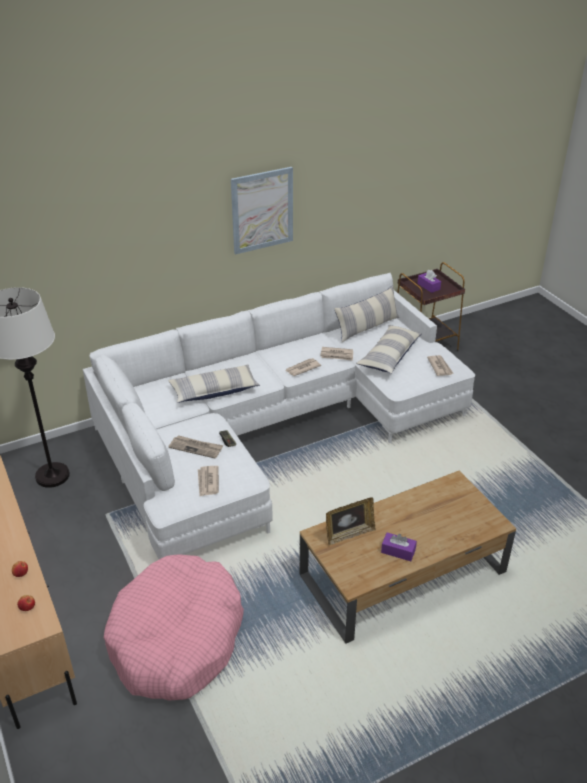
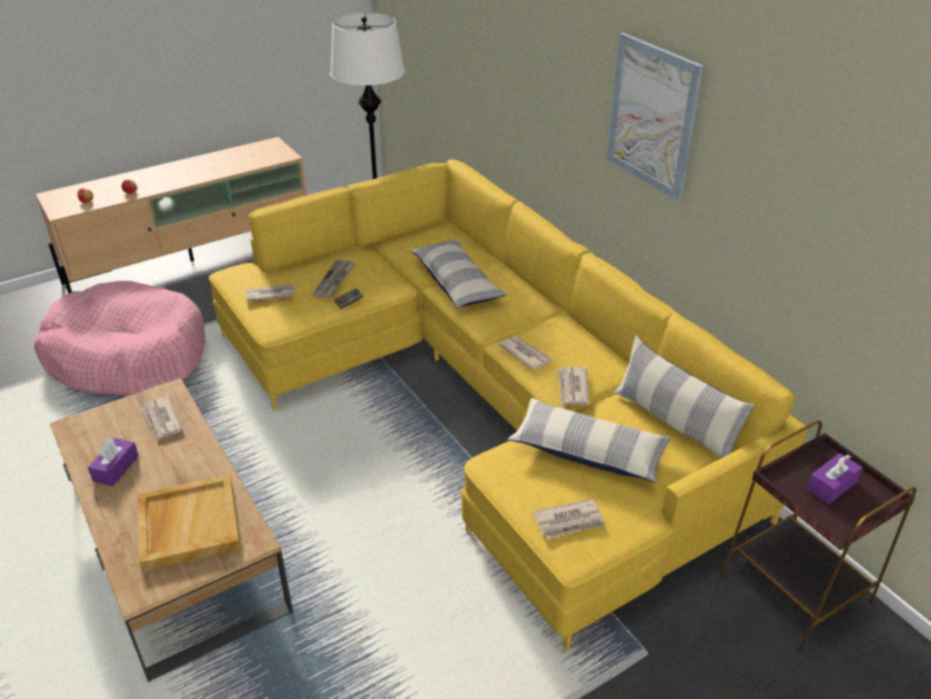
camera: 85 degrees right, 0 degrees up
(271, 428) = (485, 397): white sofa -> yellow sofa
(349, 534) = (162, 421): picture frame -> newspaper
(446, 509) = (188, 524): none -> beige tray

